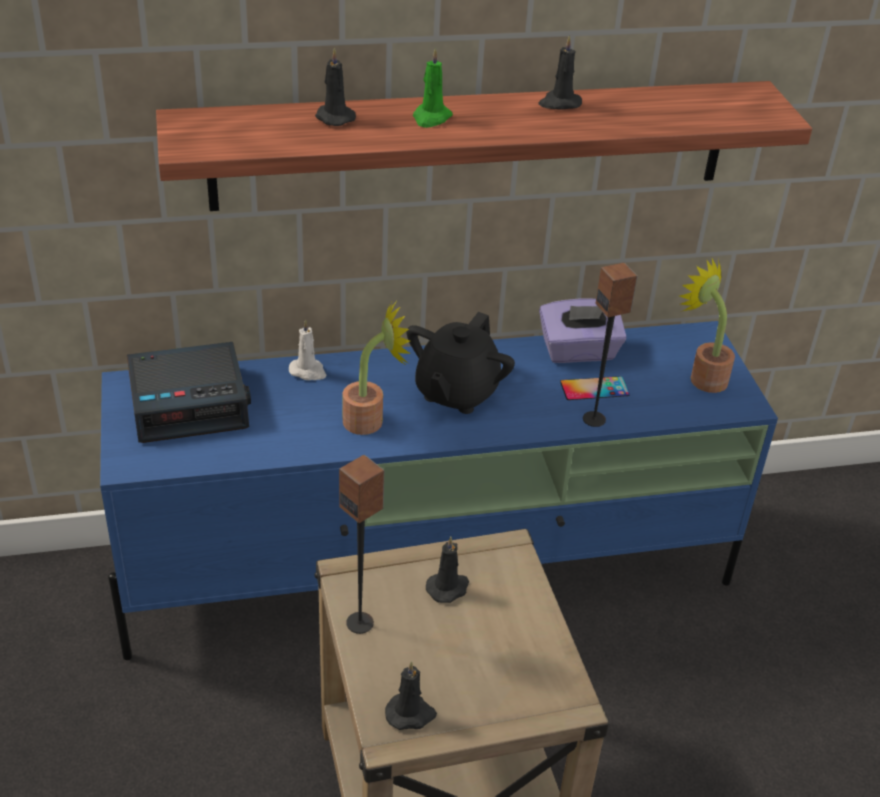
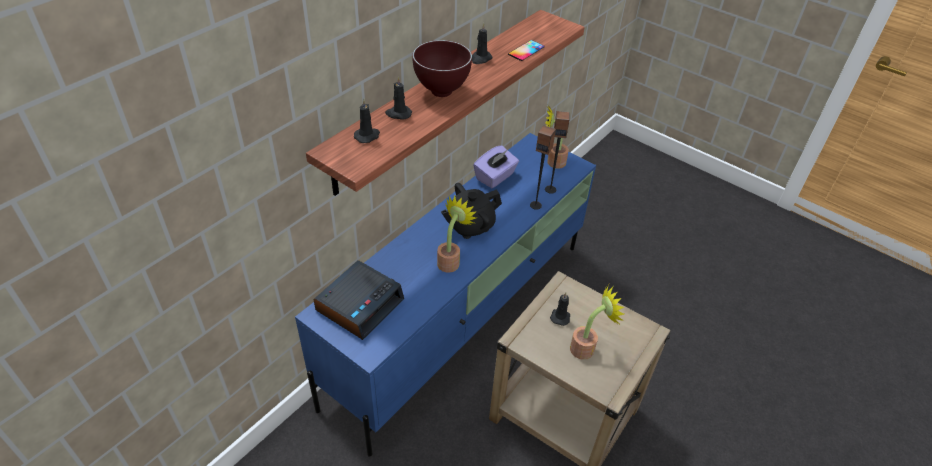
camera: 40 degrees left, 5 degrees up
(308, 371) = (395, 254): white candle -> none
(360, 622) = (546, 355): speaker -> speaker (550, 189)
(411, 714) = (608, 379): black candle -> black candle (367, 136)
(431, 118) = (440, 93): green candle -> brown bowl
(433, 653) = (586, 348): none -> potted plant
(456, 392) = (470, 226): black teapot -> black teapot turned 75 degrees clockwise
(594, 389) = (520, 191): phone -> phone (526, 50)

